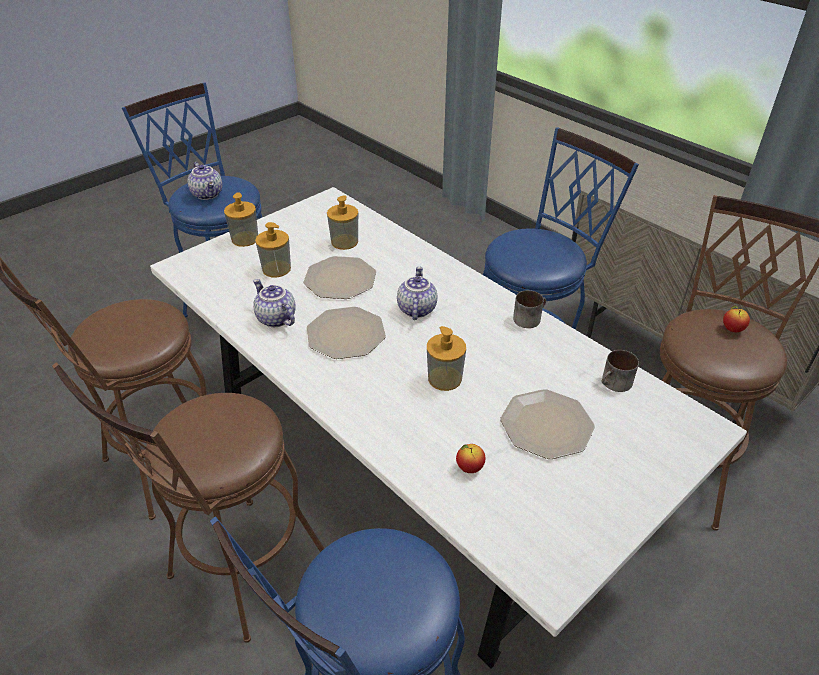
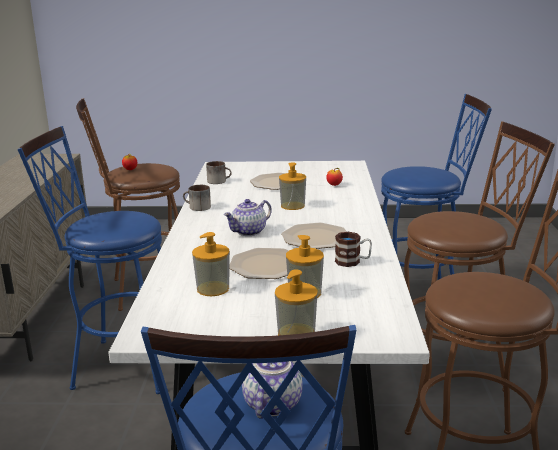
camera: 135 degrees left, 20 degrees down
(275, 319) = (353, 262): teapot -> mug

